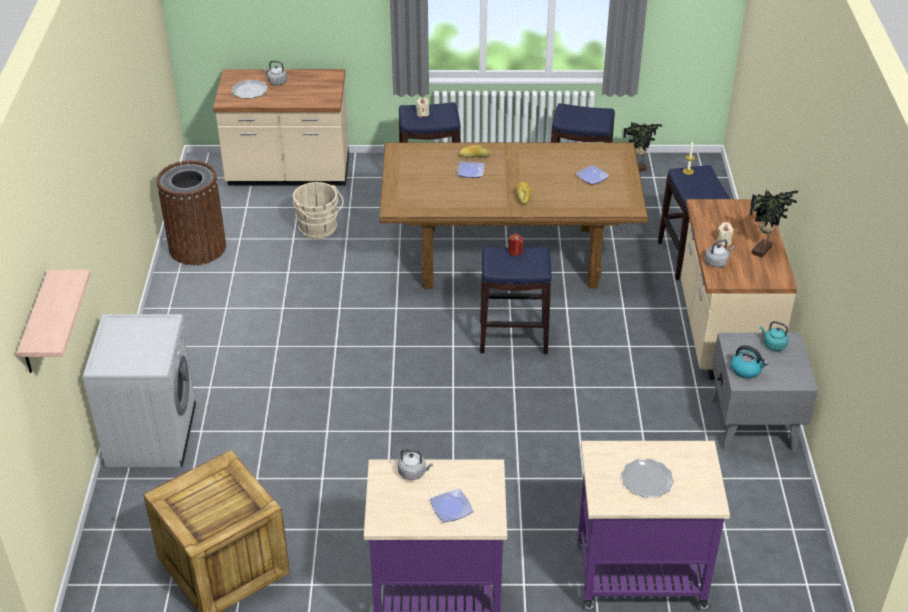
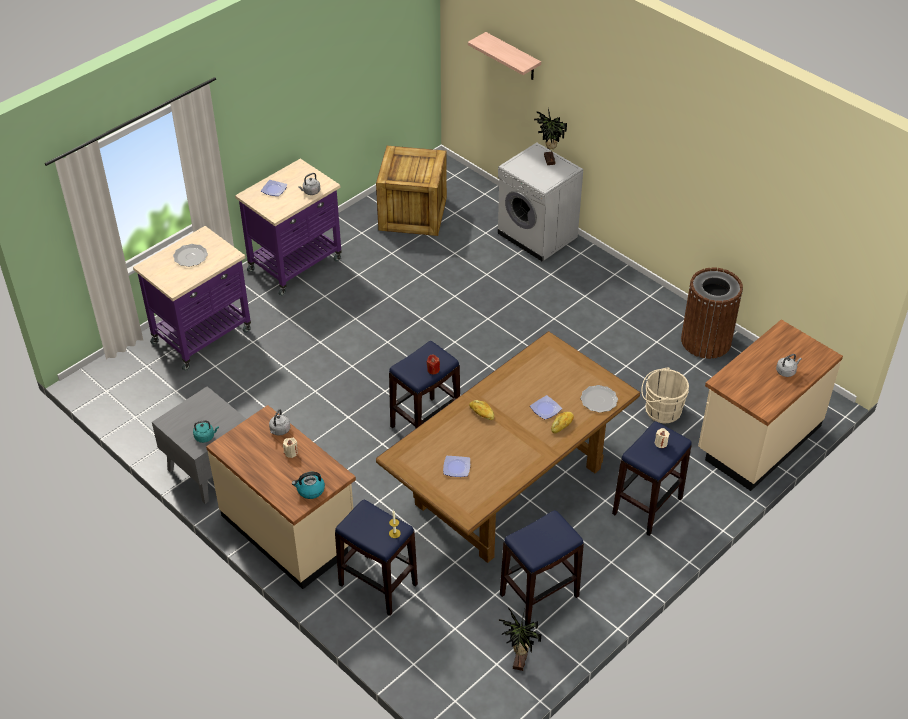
camera: 135 degrees right, 5 degrees up
(250, 91) = (786, 350): plate -> plate (598, 400)
(746, 370) = (208, 406): kettle -> kettle (310, 490)
(763, 250) = (255, 464): potted plant -> potted plant (548, 160)

